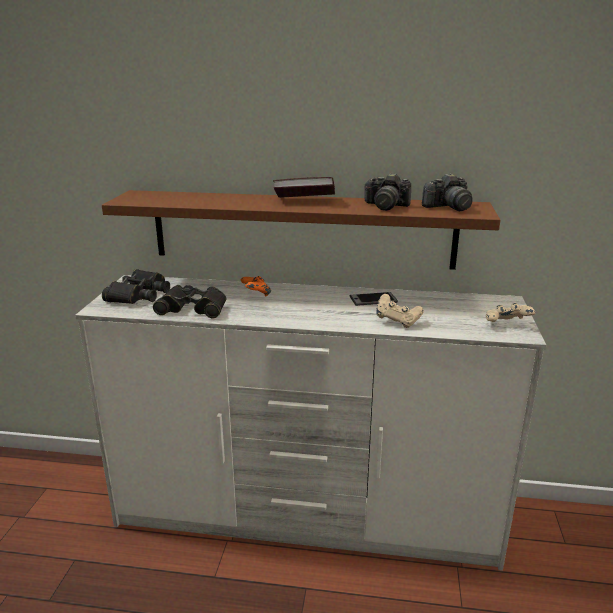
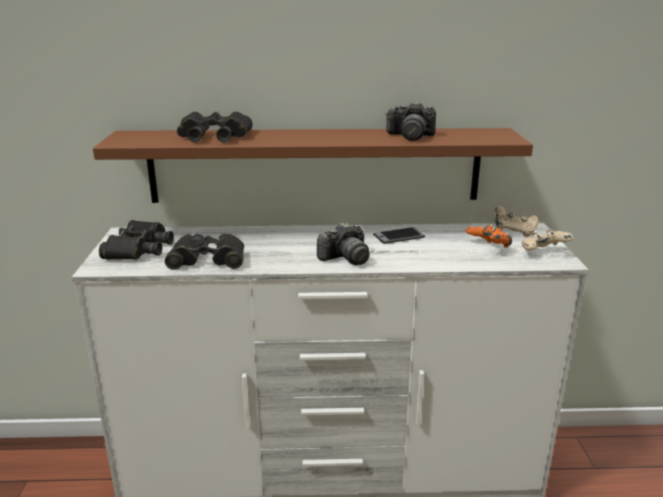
camera: 10 degrees left, 0 degrees up
(208, 199) = (214, 136): none -> black binoculars
(256, 296) = (272, 241): orange game controller -> orange game controller (488, 247)
(305, 201) = (322, 134): book -> none
(397, 321) = (433, 257): beige game controller -> beige game controller (514, 232)
(448, 207) = (474, 134): camera -> camera (345, 258)

